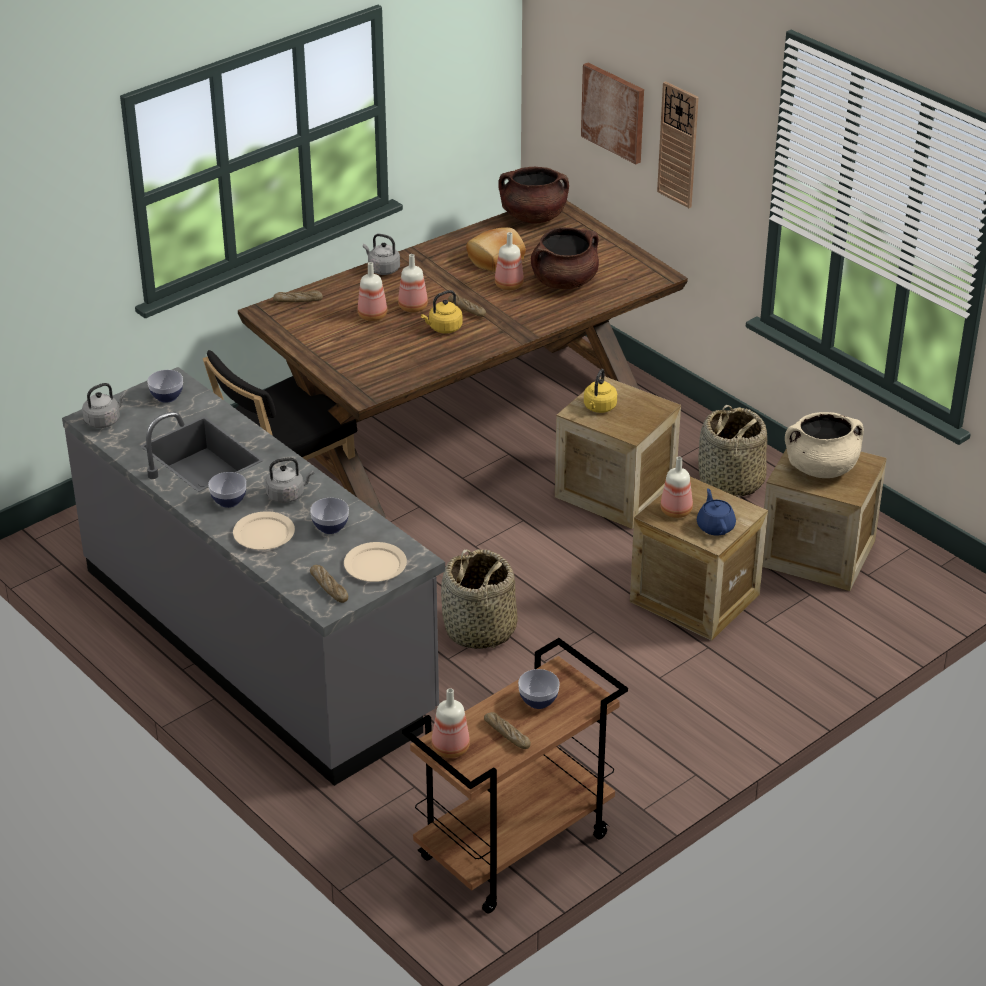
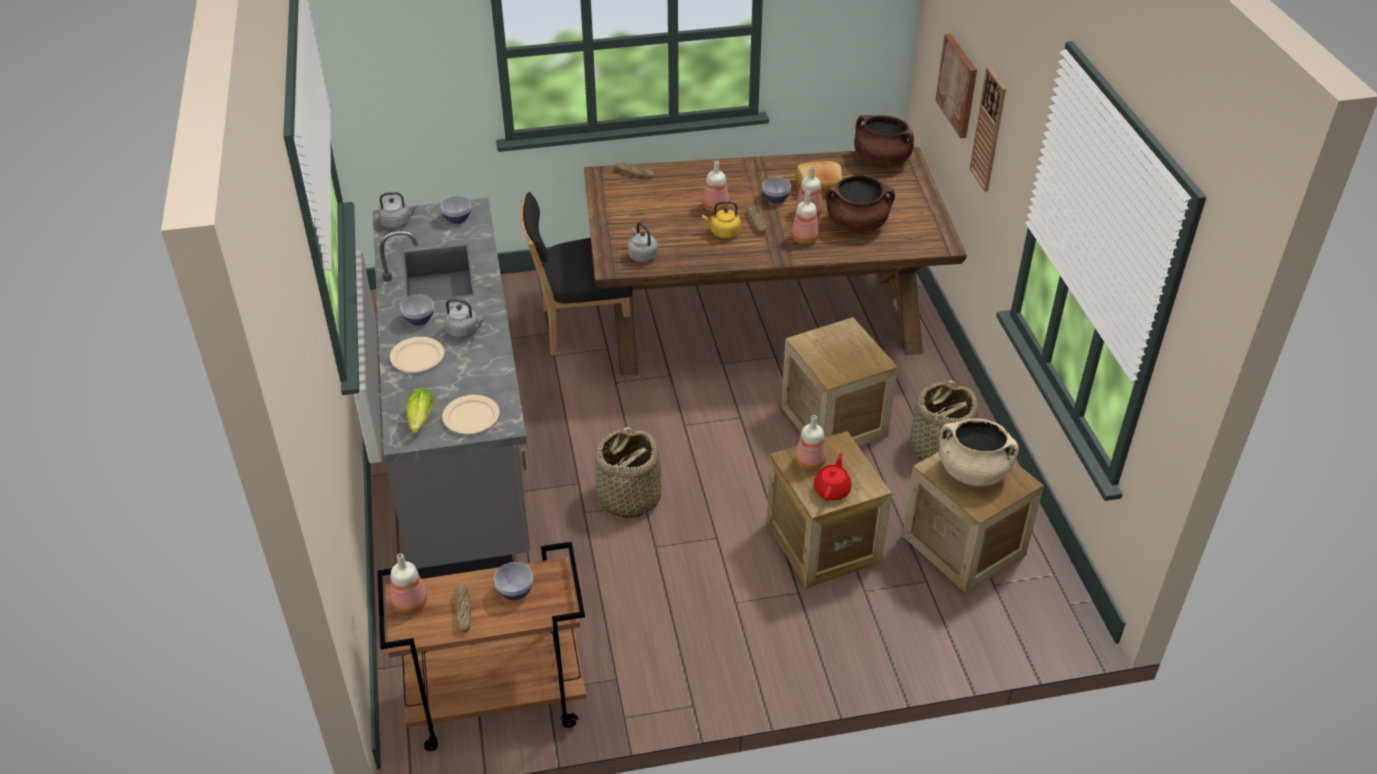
camera: 30 degrees right, 5 degrees up
(329, 587) = (420, 422): bread -> lettuce
(330, 527) = (469, 370): bowl -> bowl (775, 199)
(372, 315) = (678, 203): bottle -> bottle (805, 238)
(382, 269) = (721, 168): grey kettle -> grey kettle (642, 255)
(599, 408) = (825, 345): yellow kettle -> none
(715, 526) = (832, 490): blue teapot -> red teapot

